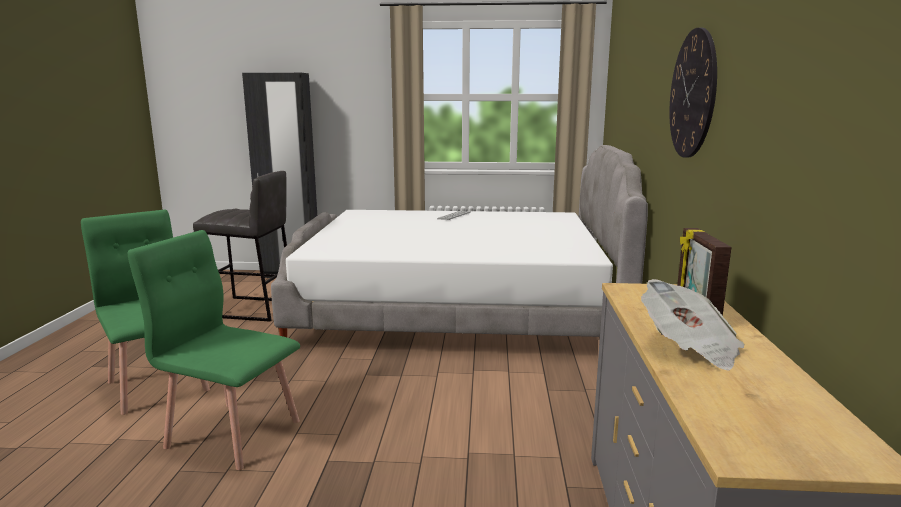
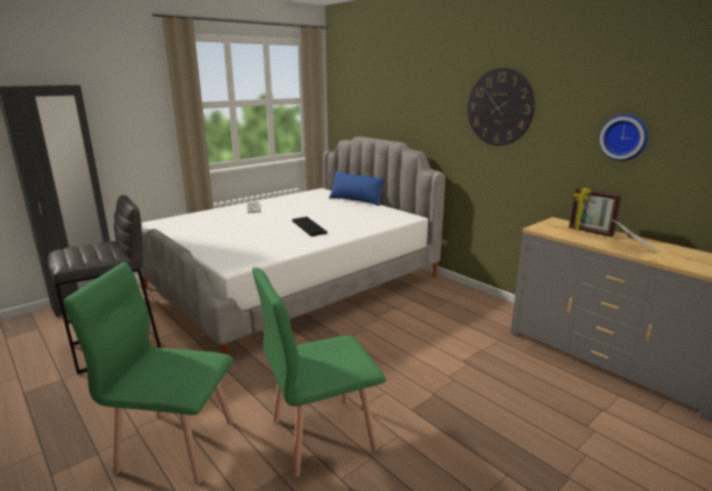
camera: 45 degrees left, 5 degrees up
(454, 241) = (310, 227): none -> keyboard
(576, 230) = (356, 200): none -> blue pillow
(786, 139) = (624, 137): none -> wall clock

